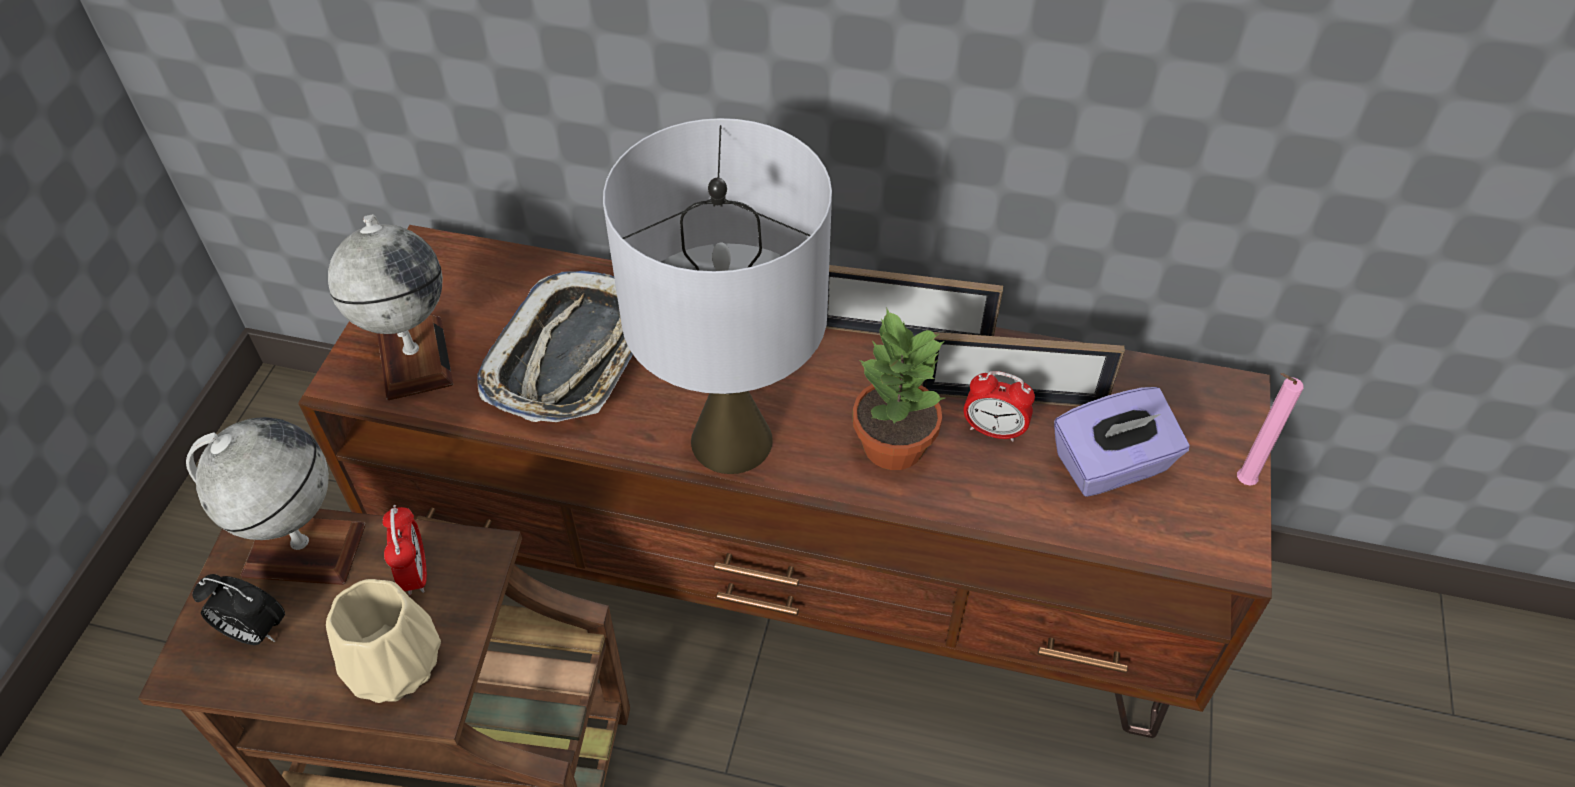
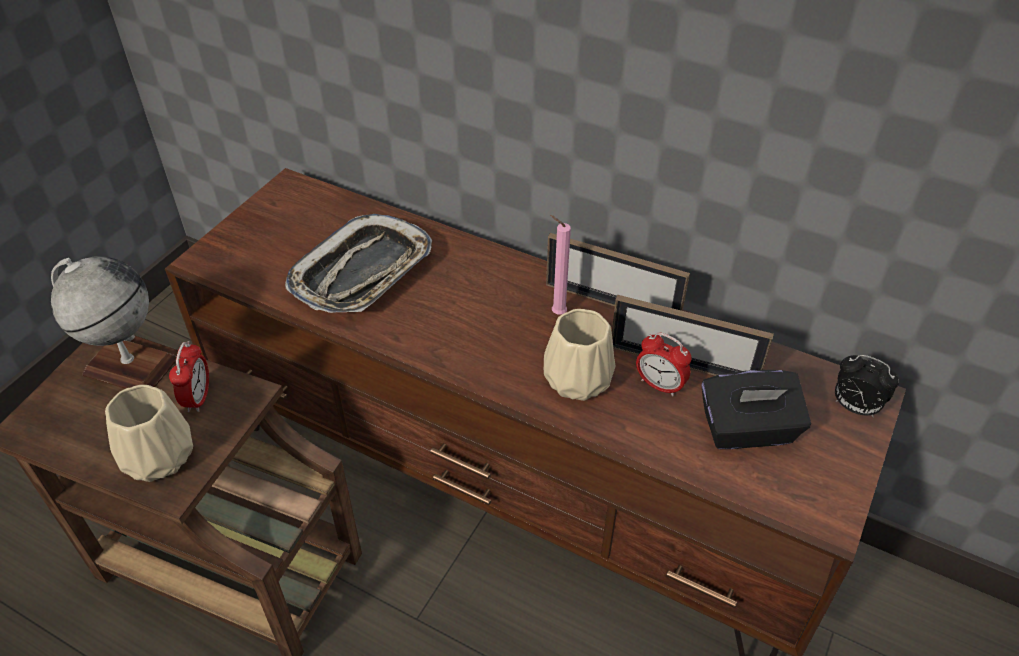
camera: 15 degrees right, 5 degrees down
(254, 631) = (75, 413): alarm clock -> alarm clock (854, 407)
(414, 357) = (253, 253): globe -> none
(731, 441) = (454, 353): grey table lamp -> none
(892, 444) = (575, 379): potted plant -> beige vase
(1111, 465) = (748, 430): purple tissue box -> black tissue box
(1241, 482) = (854, 465): pink candle -> pink candle (556, 313)

